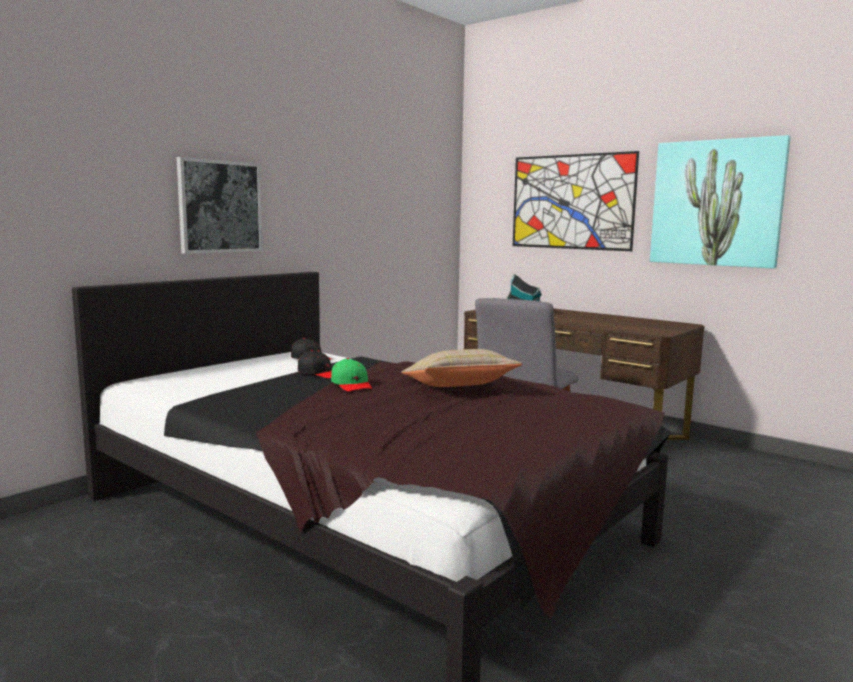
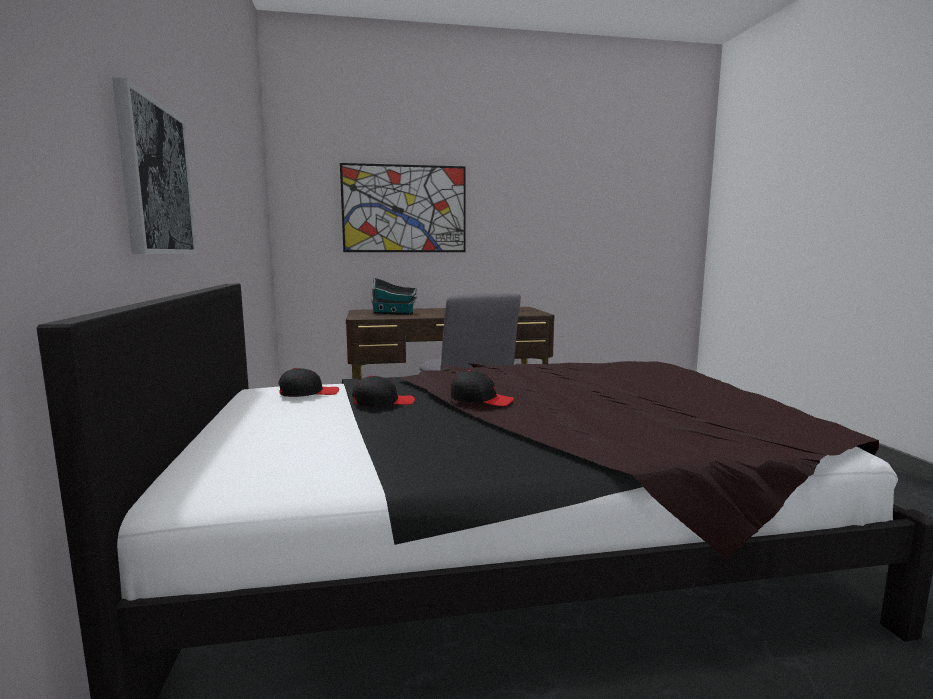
camera: 50 degrees left, 0 degrees up
(352, 384) = (481, 400): green cap -> black cap
(458, 388) = (549, 379): beige pillow -> none
(716, 203) = (528, 212): picture -> none

